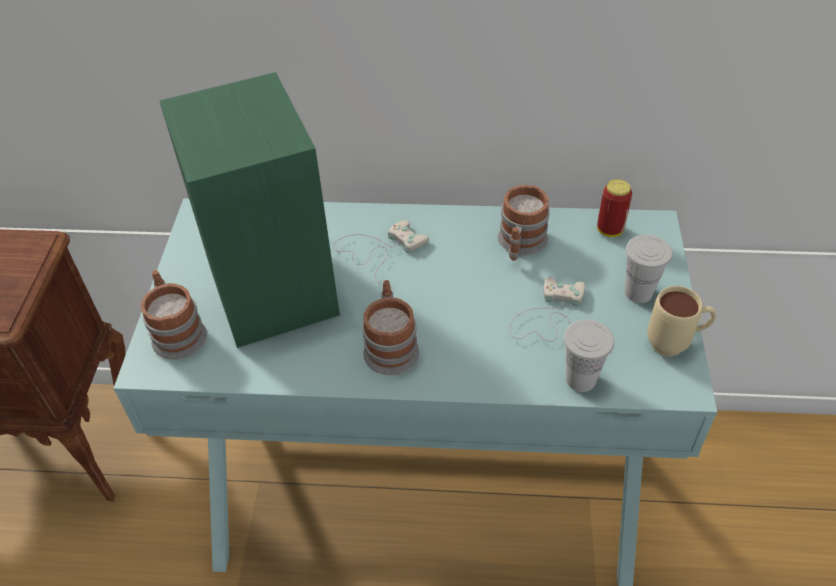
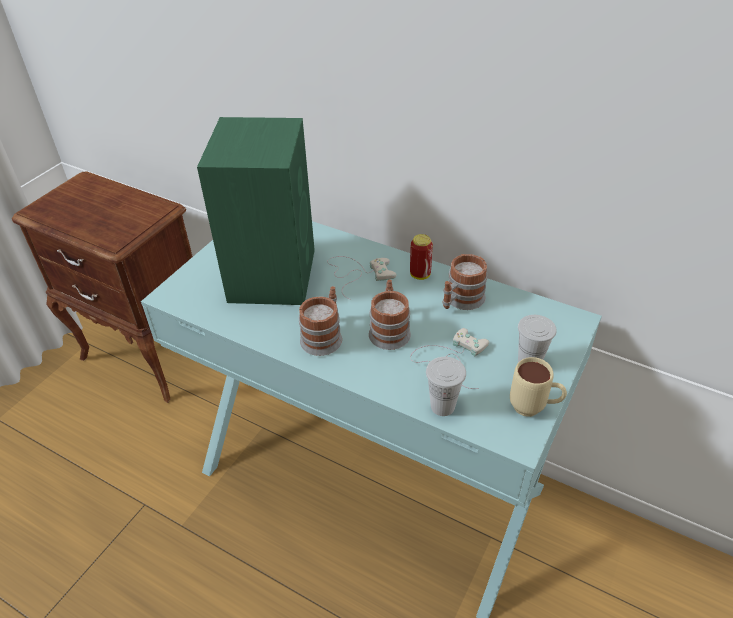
camera: 25 degrees right, 5 degrees down
(177, 332) = (198, 281): mug -> mug (389, 330)
(610, 230) = (537, 312): can -> can (420, 275)

